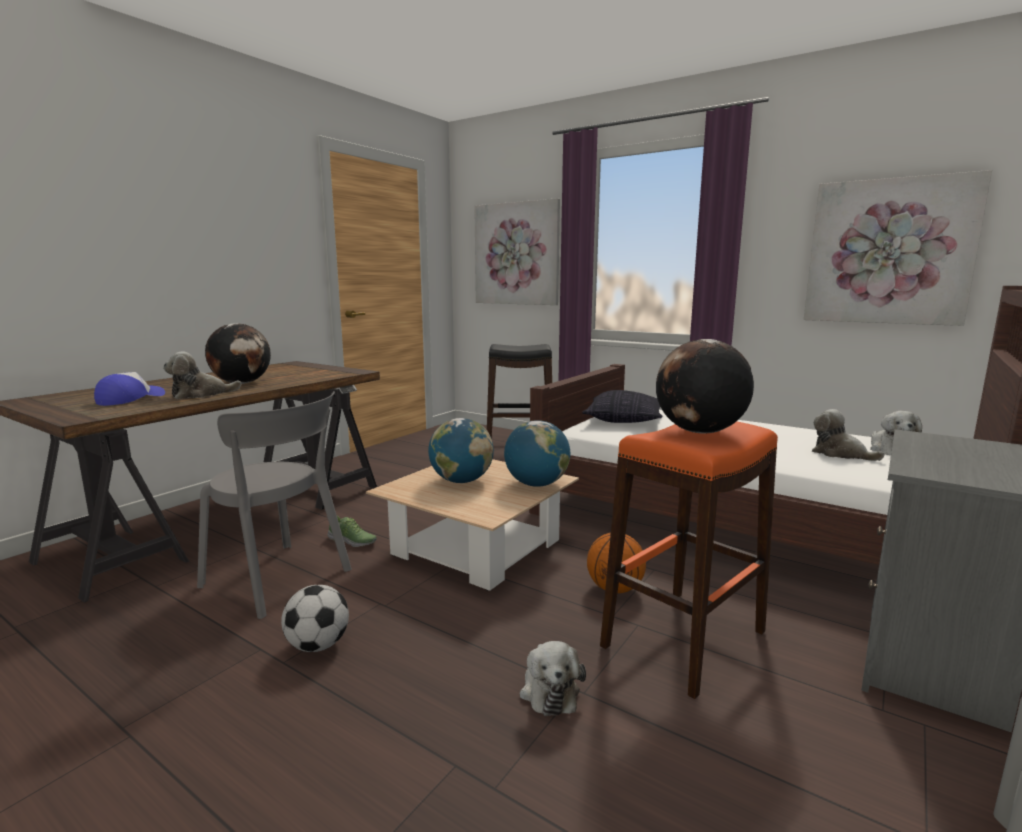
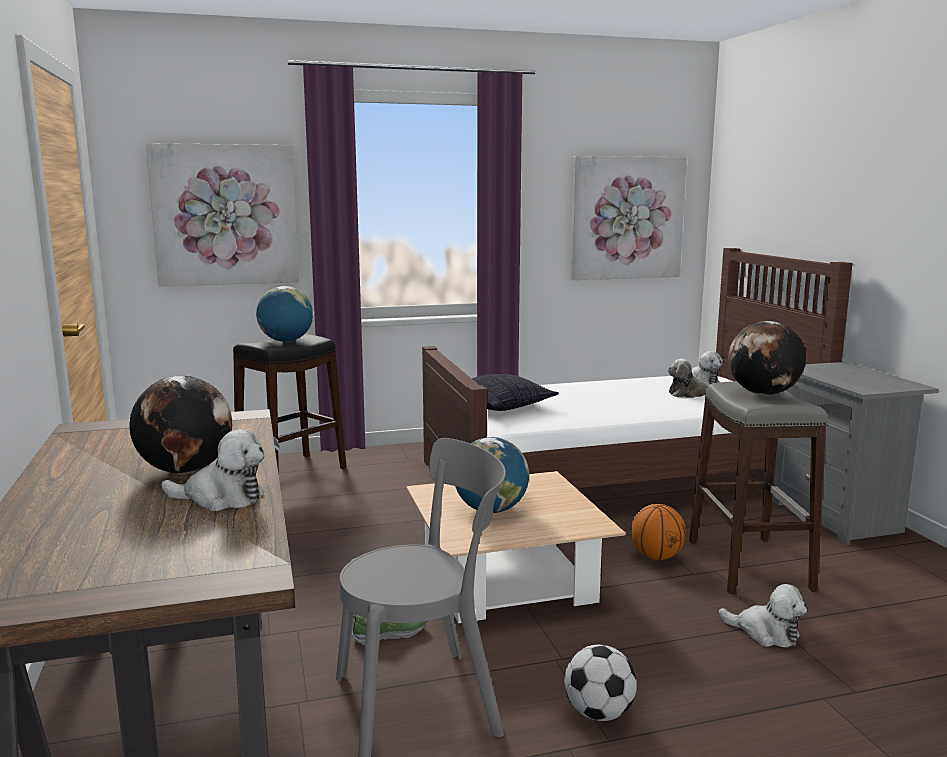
camera: 50 degrees left, 0 degrees up
(130, 399) = (158, 537): cap -> none
(200, 394) = (221, 498): plush toy -> plush toy turned 90 degrees counterclockwise
(536, 484) = (550, 488): globe -> globe (286, 341)
(684, 638) = (748, 564): orange stool -> grey stool

